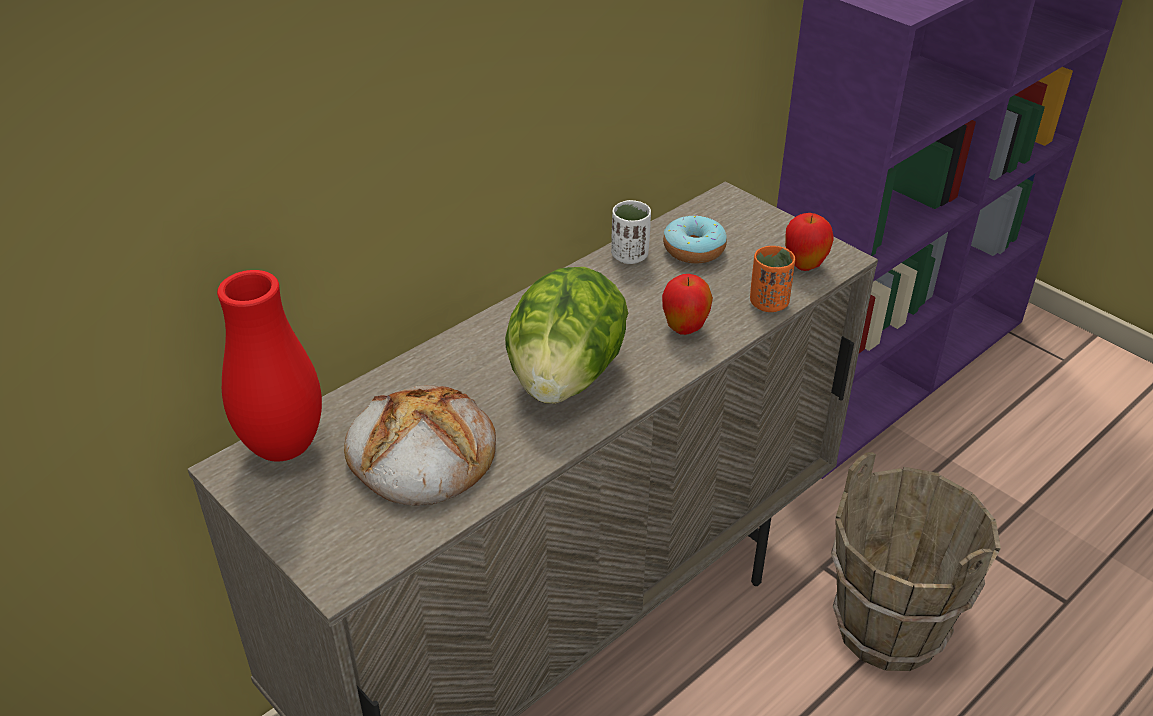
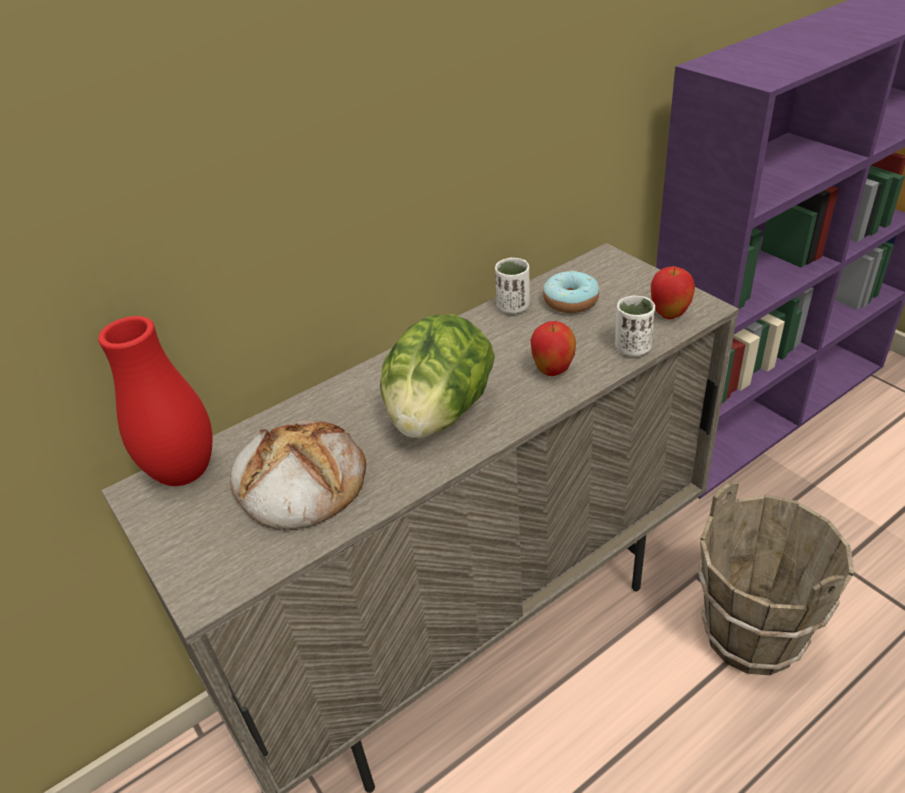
camera: 10 degrees right, 0 degrees up
(768, 303) = (632, 348): orange cup -> white cup

